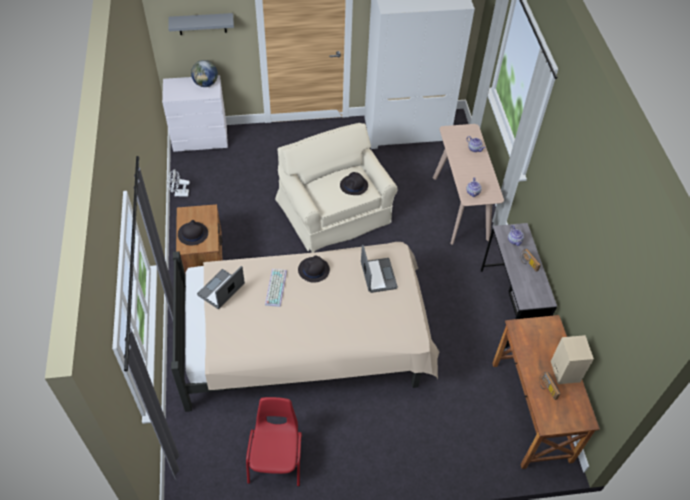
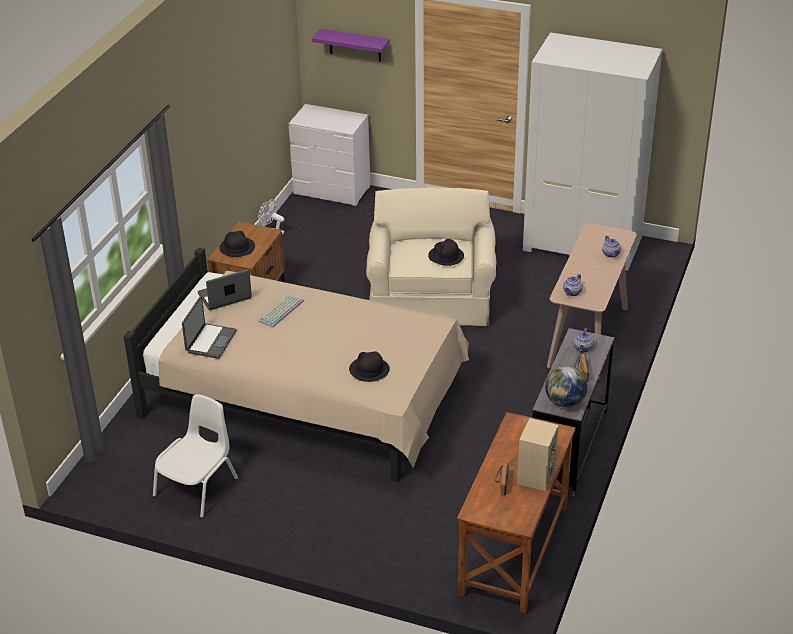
camera: 30 degrees right, 15 degrees down
(202, 24) = (355, 45): grey shelf -> purple shelf
(206, 84) = (346, 119): globe -> globe (565, 402)
(276, 458) = (198, 487): red chair -> white chair
(313, 270) = (332, 308): black hat -> black hat (369, 370)
(377, 276) = (398, 334): laptop -> laptop (210, 341)

